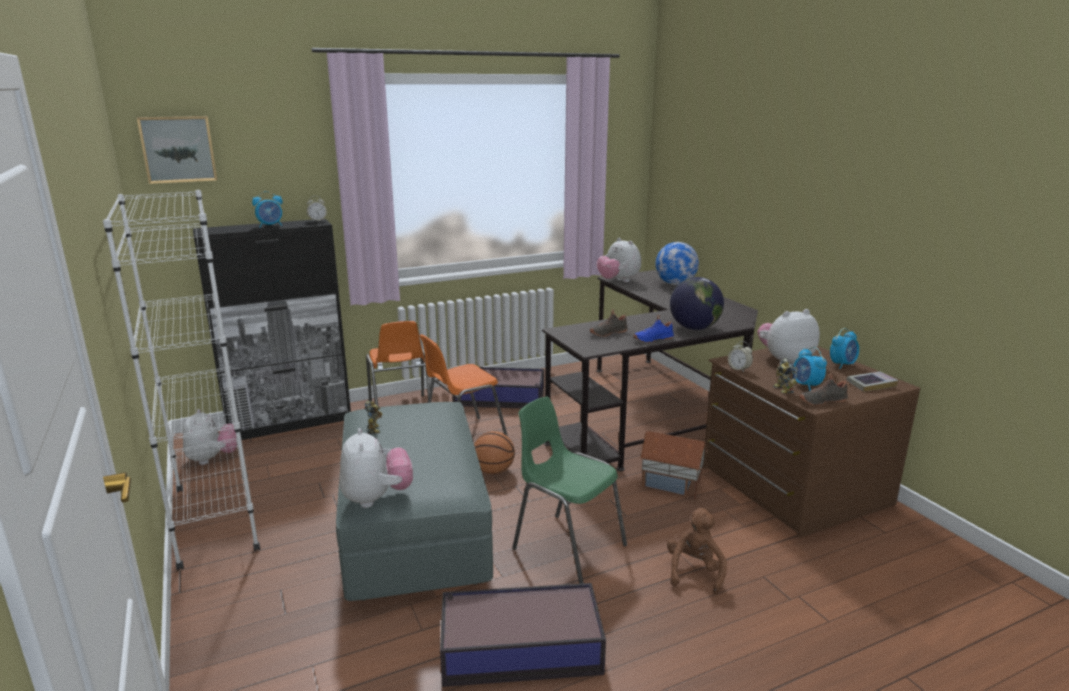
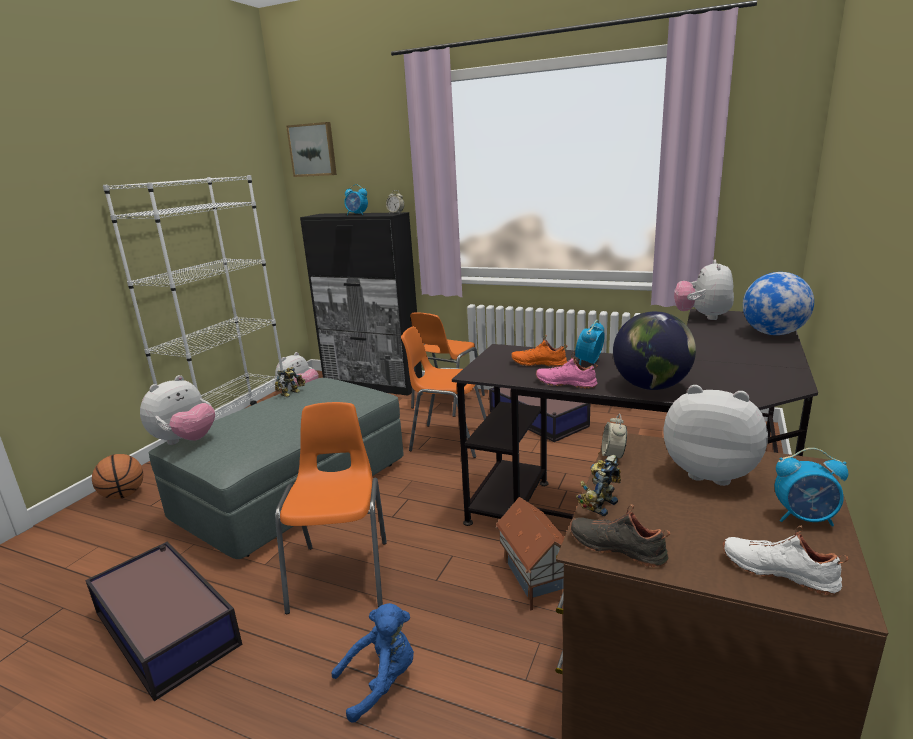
camera: 50 degrees right, 0 degrees up
(494, 471) = (417, 478): basketball -> basketball (123, 495)
(567, 546) = (342, 573): green chair -> orange chair
(608, 333) = (539, 363): black shoe -> orange shoe
(652, 339) = (566, 383): blue shoe -> pink shoe
(694, 572) = (381, 682): brown plush toy -> blue plush toy
(806, 386) = (650, 517): alarm clock -> alarm clock (589, 363)
(871, 384) = (778, 571): book -> white shoe

